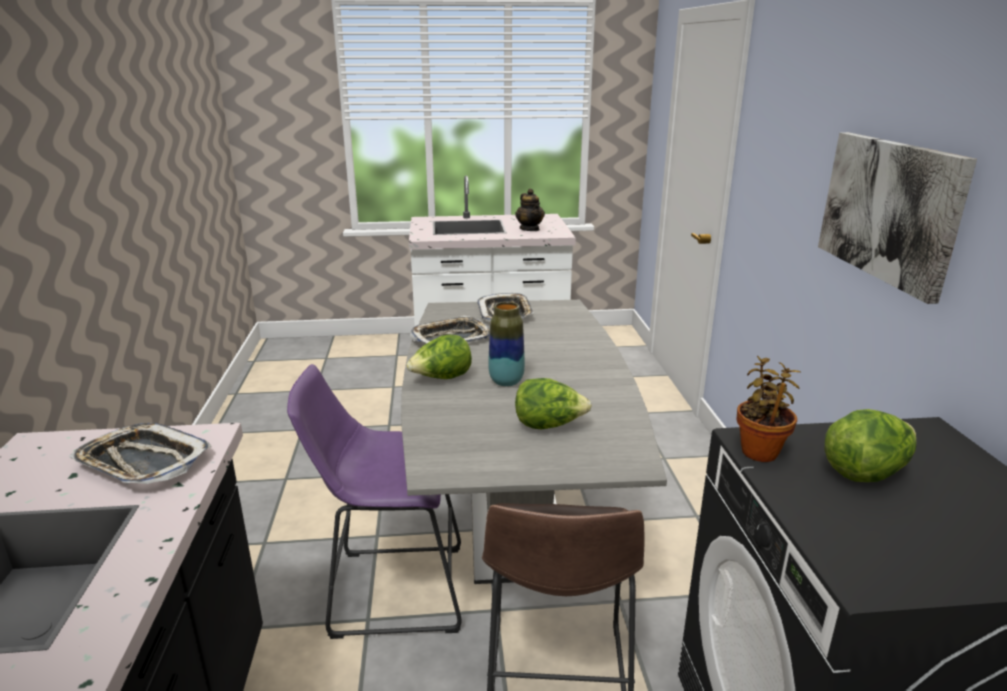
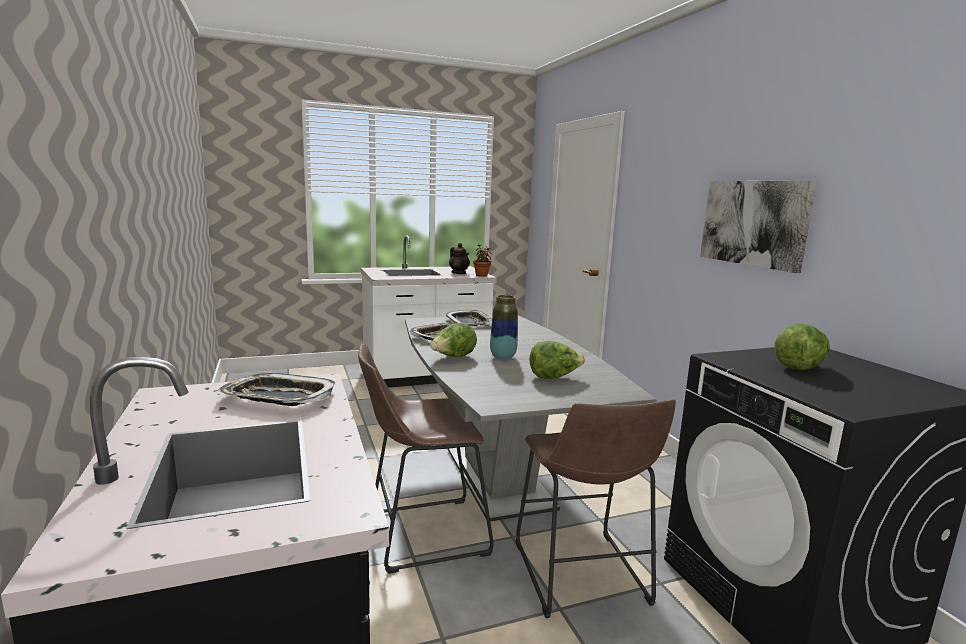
camera: 15 degrees left, 10 degrees down
(389, 590) = (421, 534): purple stool -> brown stool
(760, 450) = (730, 361): potted plant -> potted plant (482, 275)

